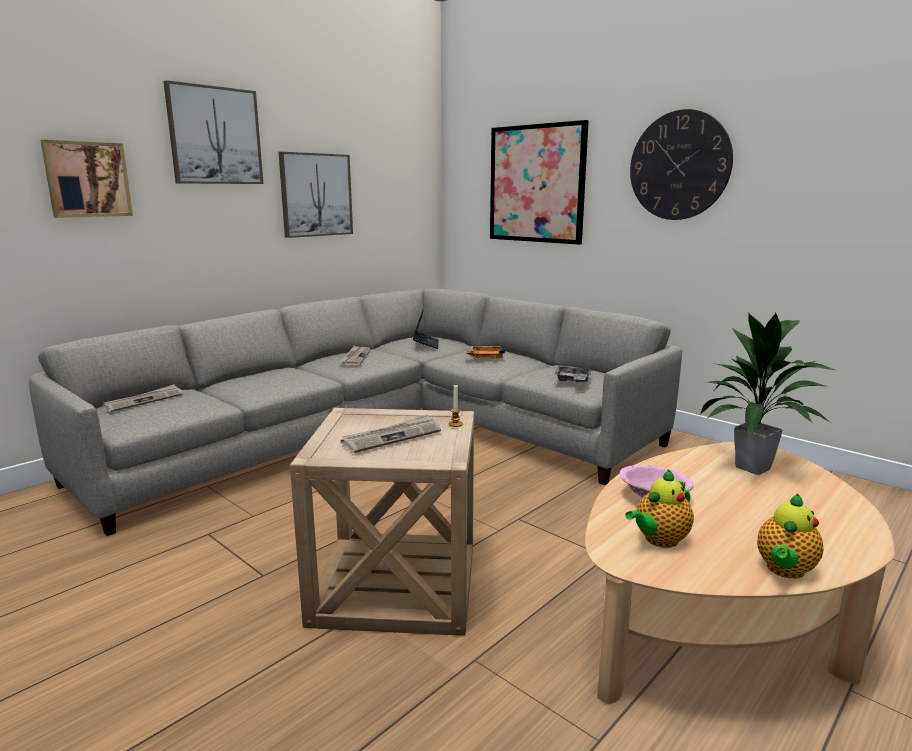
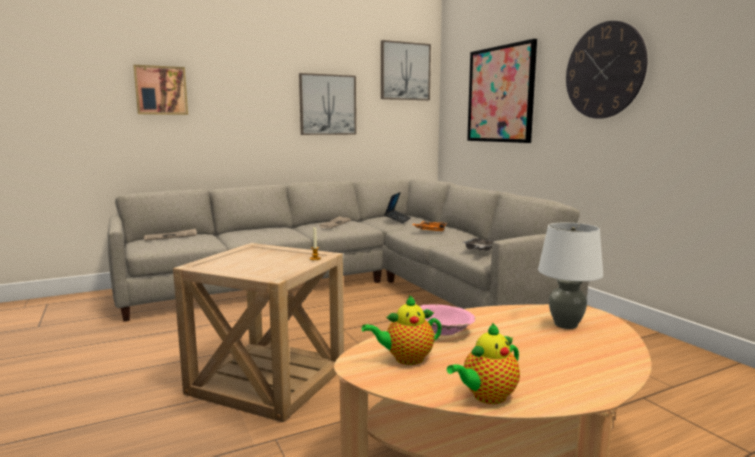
camera: 20 degrees right, 5 degrees down
(215, 136) = (251, 62): picture -> picture (405, 71)
(392, 437) = (260, 261): newspaper -> none
(754, 467) = (566, 325): potted plant -> white table lamp

